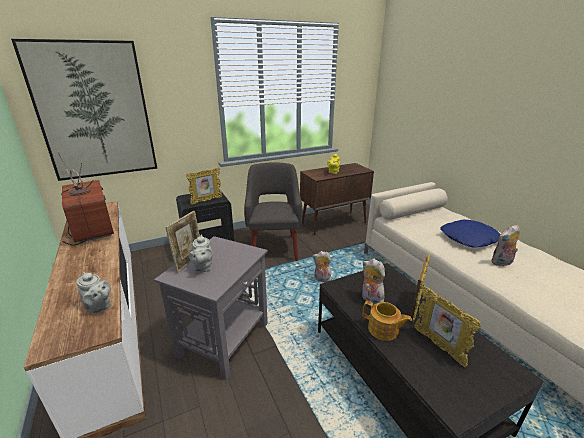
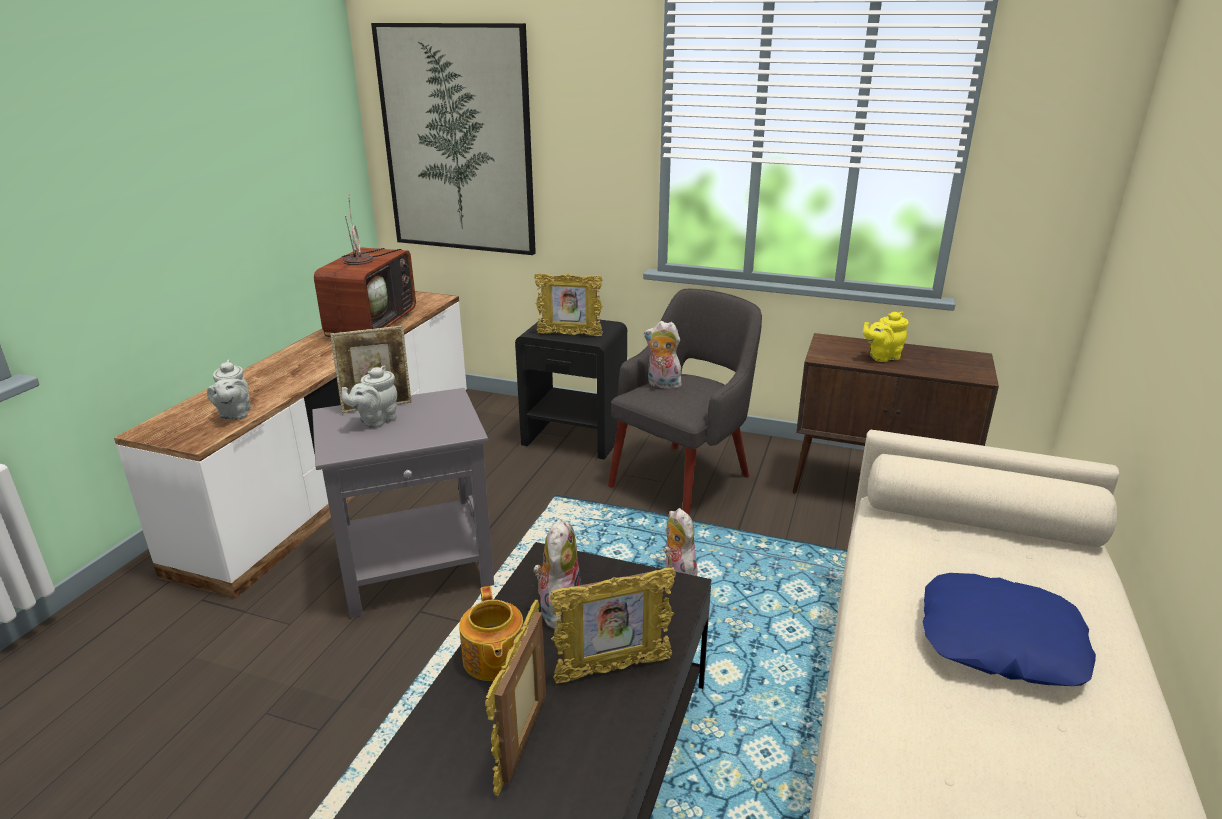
camera: 45 degrees right, 0 degrees up
(501, 263) = (967, 732): plush toy -> plush toy (662, 385)

